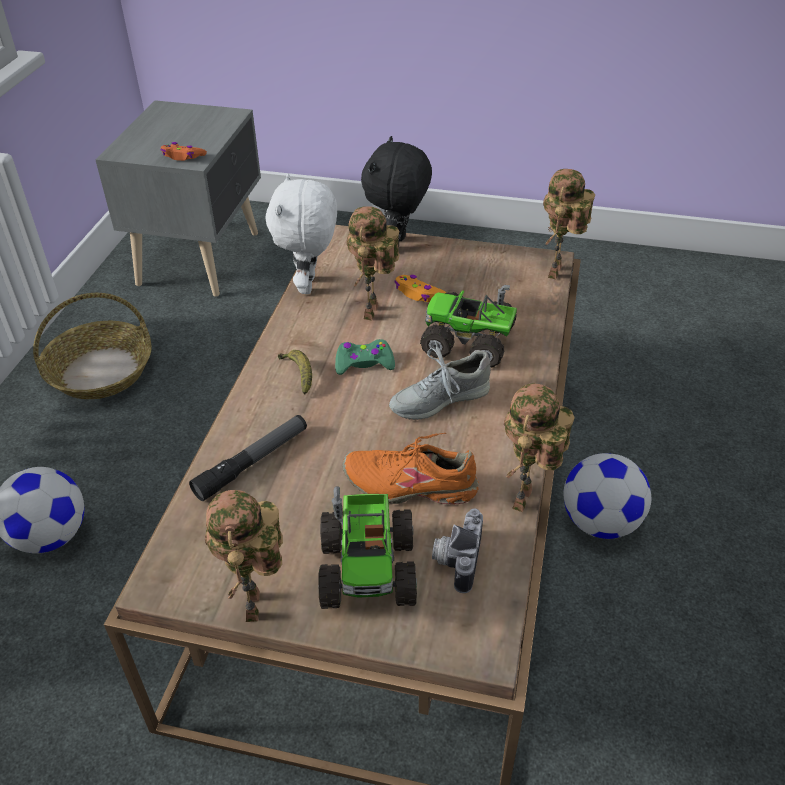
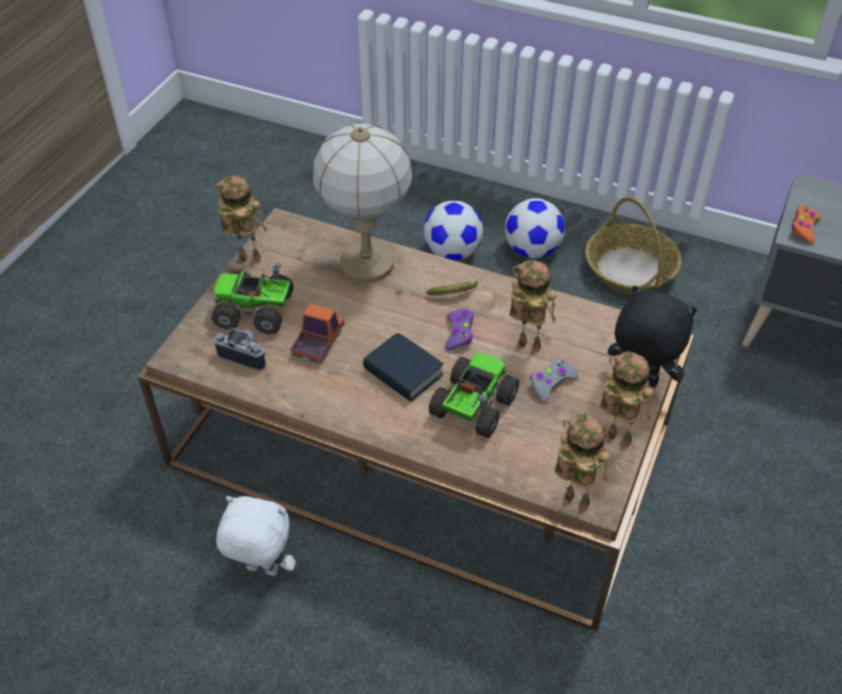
camera: 100 degrees right, 5 degrees up
(252, 463) = (366, 264): flashlight -> table lamp
(309, 285) = (576, 310): white plush toy -> white plush toy (261, 571)
(364, 363) = (459, 333): green game controller -> purple game controller
(411, 484) = (318, 342): orange shoe -> toy truck
(419, 294) = (551, 383): orange game controller -> grey game controller
(439, 399) = (403, 372): grey shoe -> book
(525, 502) = (279, 402): toy robot -> toy robot (615, 440)
(599, 522) = (381, 600): football -> football (532, 250)

